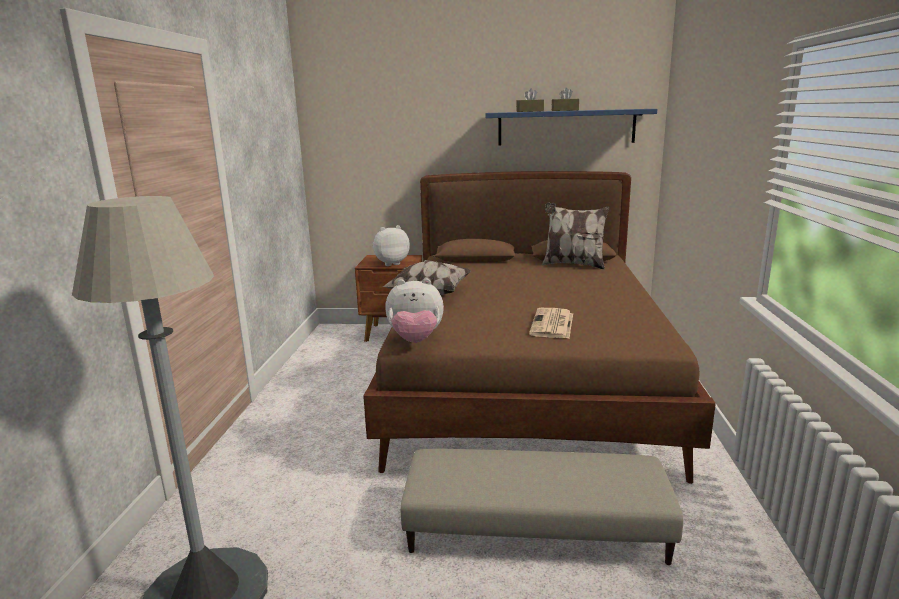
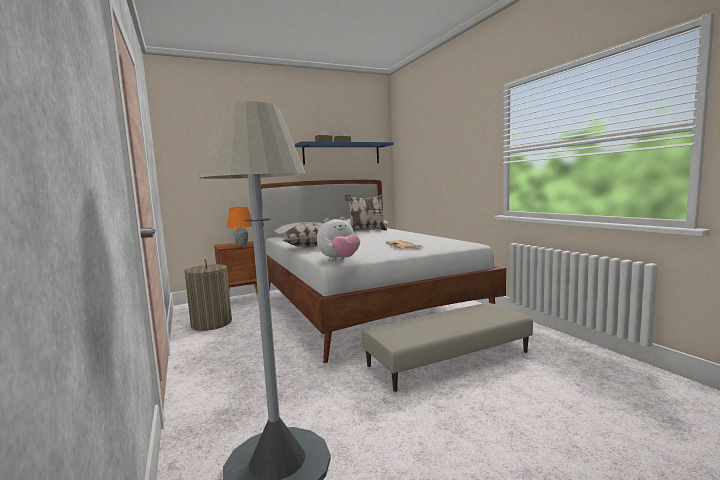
camera: 30 degrees left, 10 degrees down
(328, 365) = (211, 323): none -> laundry basket
(390, 263) = (241, 245): plush toy -> orange table lamp
(526, 385) = (363, 305): brown bed -> white bed

